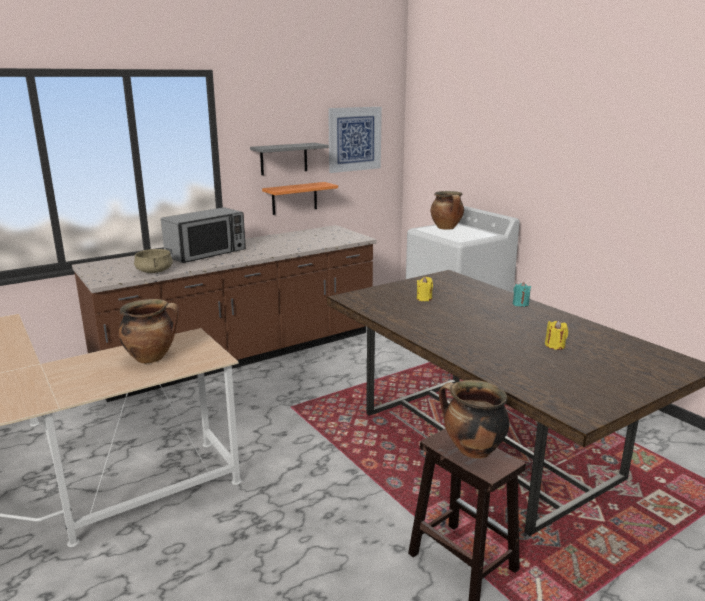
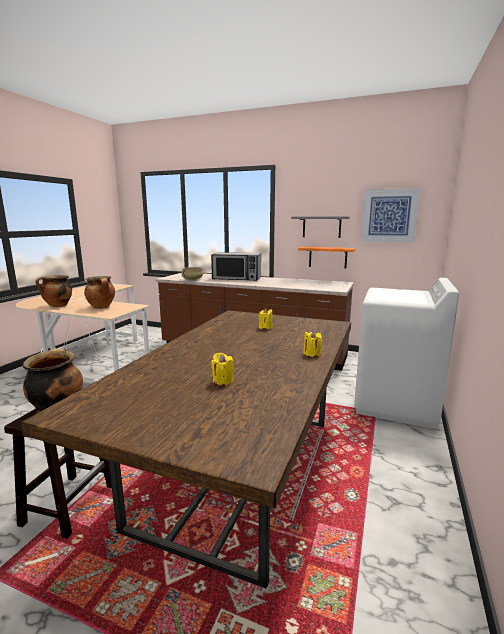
camera: 55 degrees right, 5 degrees down
(447, 228) = (401, 292): cooking pot -> cooking pot (58, 306)
(520, 304) = (312, 354): turquoise candle -> yellow candle

